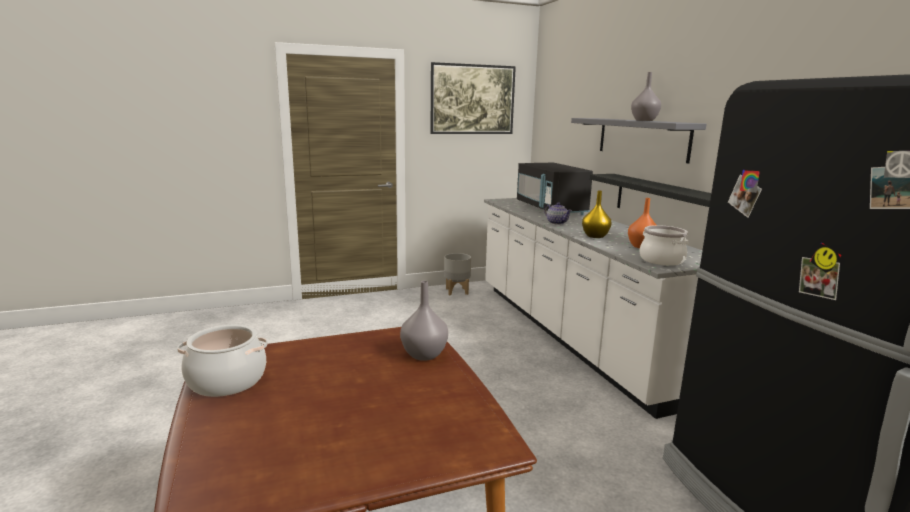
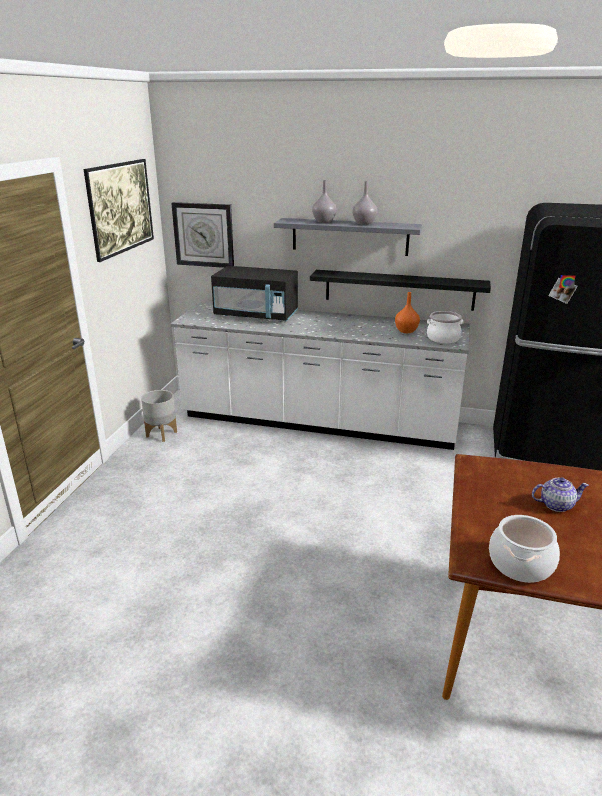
camera: 55 degrees left, 10 degrees up
(425, 355) = (517, 471): grey vase -> grey vase (324, 221)
(551, 135) = (203, 235): none -> wall clock
(556, 223) = (306, 329): teapot -> teapot (555, 505)
(594, 236) = (363, 333): yellow vase -> none

